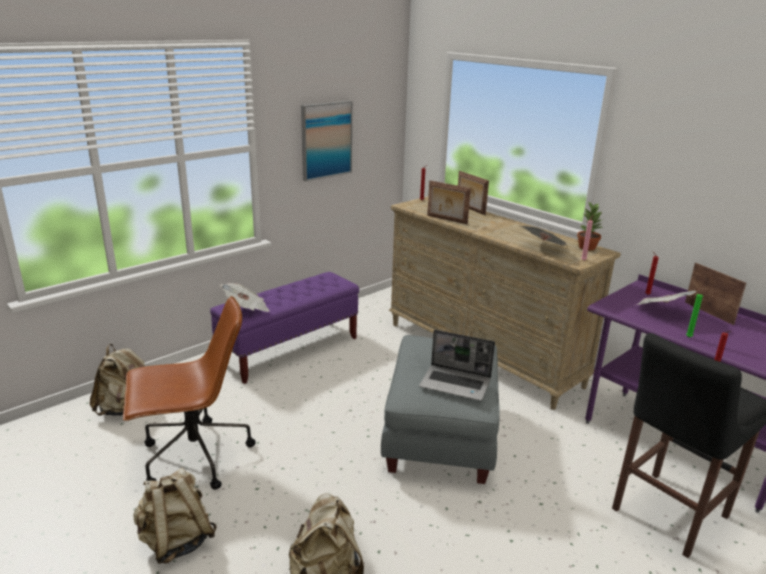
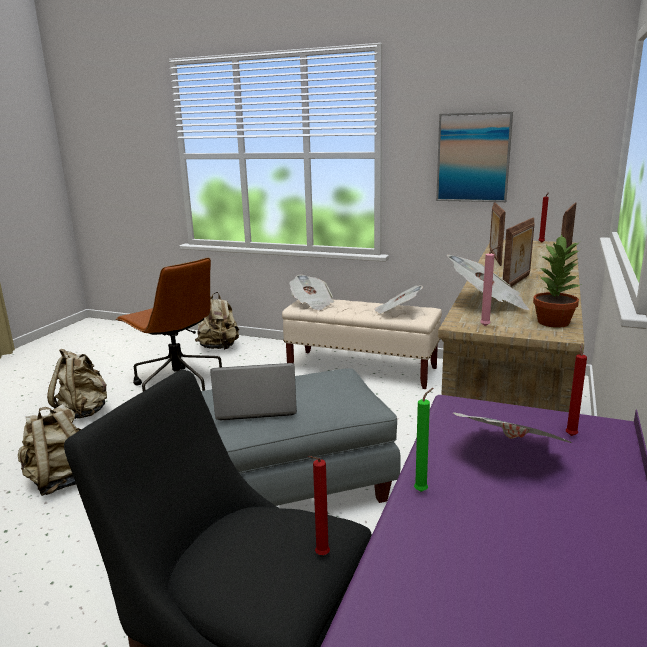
camera: 65 degrees right, 5 degrees down
(290, 350) = (362, 369): purple bench -> beige bench
(319, 286) = (397, 312): none -> newspaper
(456, 384) = (255, 407): laptop -> laptop turned 90 degrees clockwise
(709, 313) = (592, 512): picture frame -> picture frame (517, 283)

